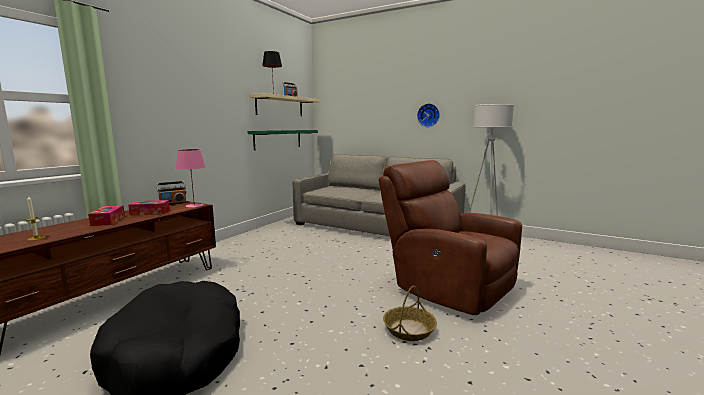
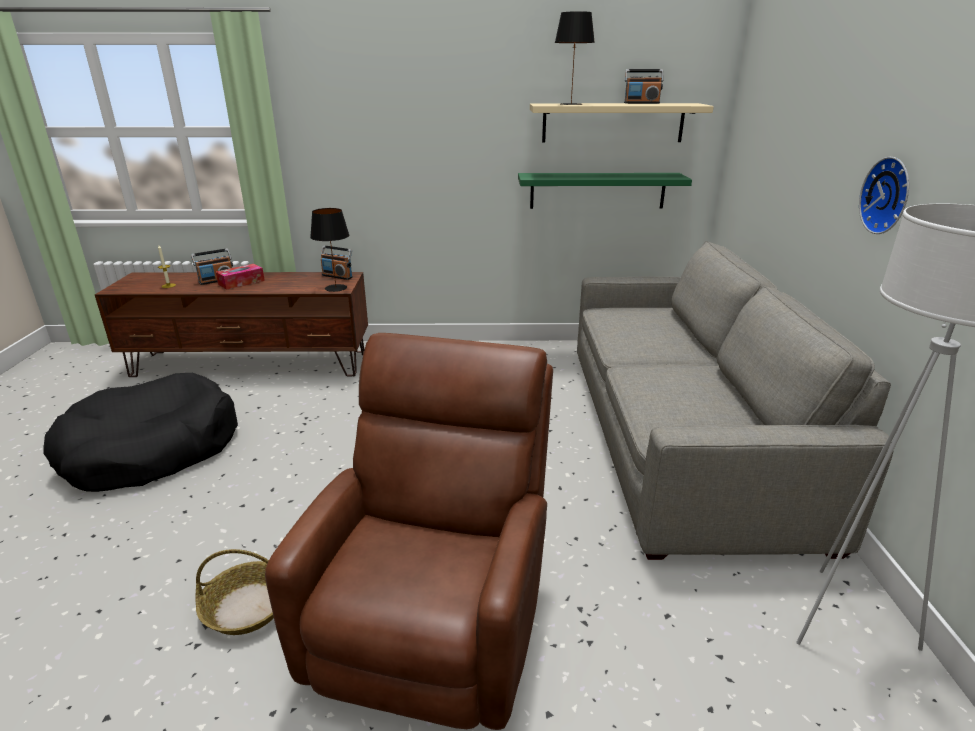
camera: 60 degrees right, 15 degrees up
(78, 226) = (216, 280): none -> radio
(150, 212) = (286, 283): tissue box -> none
(193, 205) = (335, 288): pink table lamp -> black table lamp

